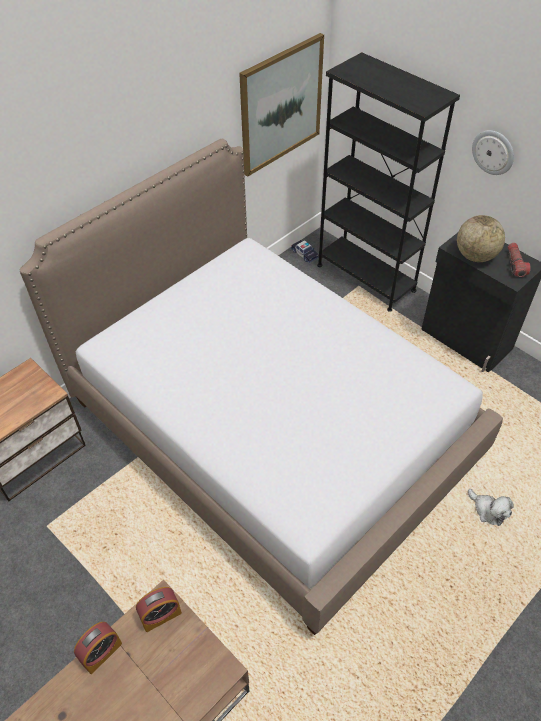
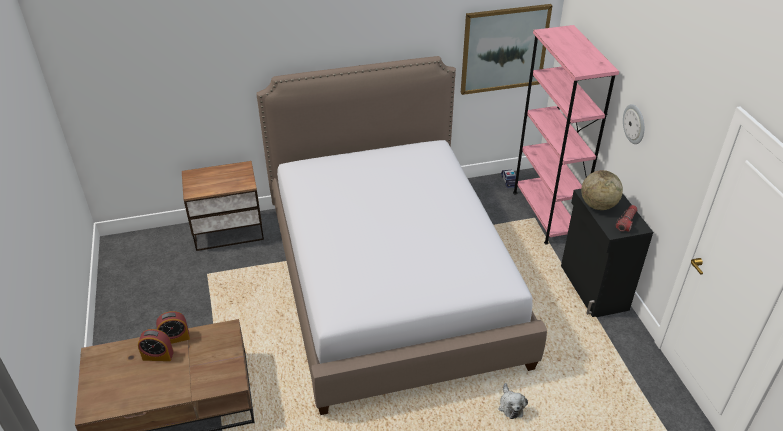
camera: 30 degrees right, 10 degrees down
(161, 615) = (222, 336): alarm clock -> alarm clock (158, 356)
(365, 277) = (545, 214): black bookcase -> pink bookcase

